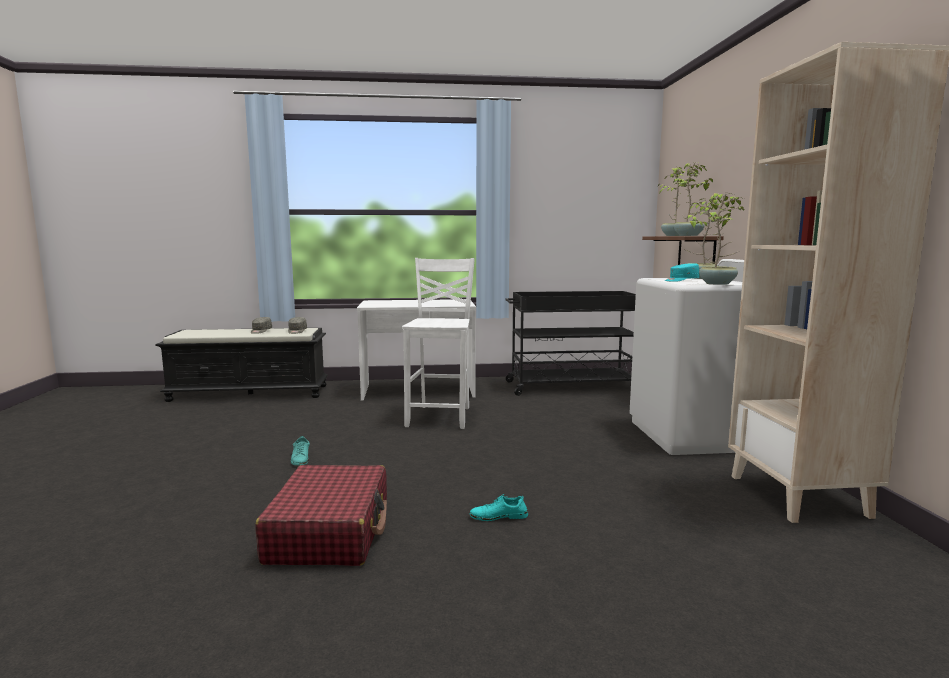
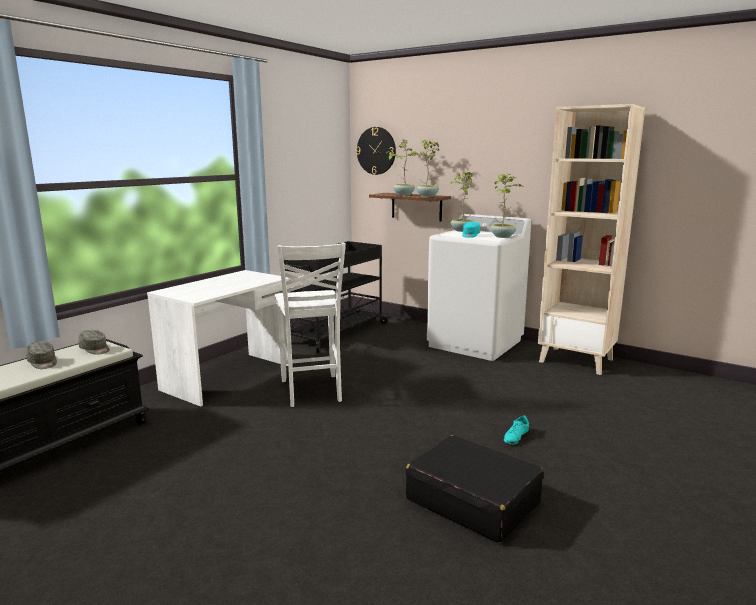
camera: 50 degrees left, 5 degrees up
(300, 458) = (306, 475): turquoise shoe -> none
(330, 531) = (472, 500): red suitcase -> black suitcase
(441, 416) = (311, 391): white chair -> white chair turned 150 degrees counterclockwise
(673, 186) = (376, 151): none -> wall clock

